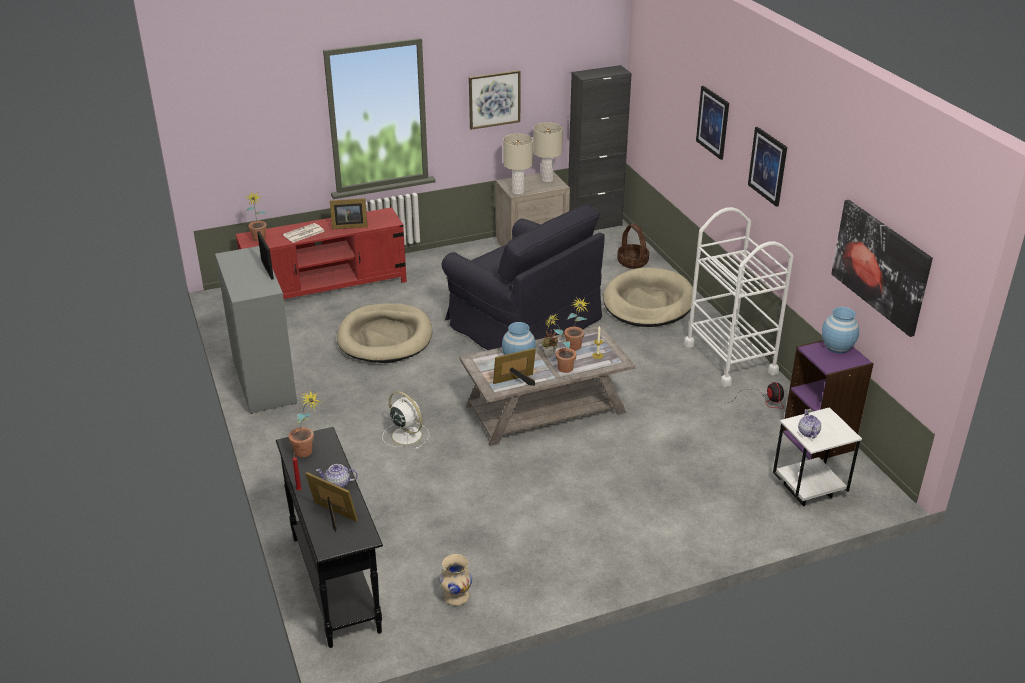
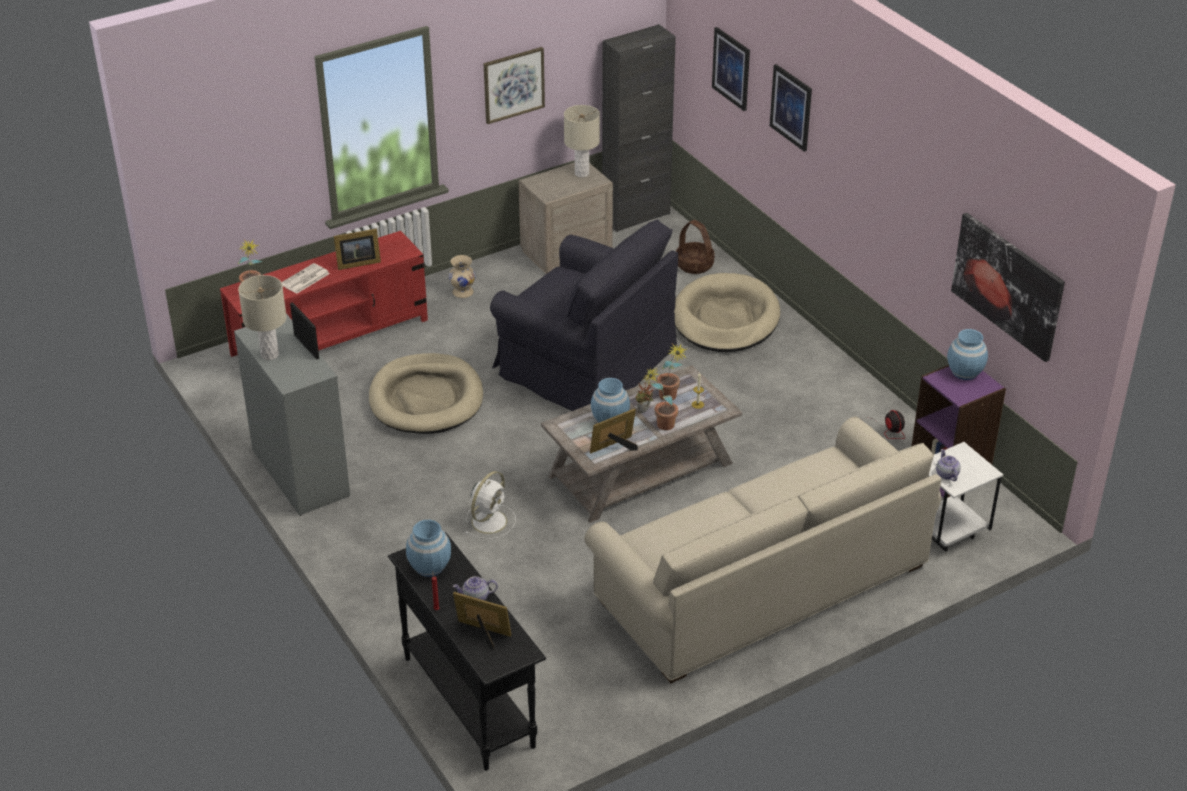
camera: 10 degrees left, 5 degrees up
(307, 453) = (429, 567): potted plant -> blue vase
(405, 435) = (490, 520): white fan -> white fan turned 90 degrees clockwise
(456, 596) = (603, 698): beige vase -> beige vase (462, 292)
(518, 192) = (551, 195): beige table lamp -> beige table lamp (270, 355)
(627, 514) = (762, 584): none -> beige sofa
(730, 358) = (834, 382): white cart -> none
(768, 166) = (866, 165): picture -> picture (731, 68)

